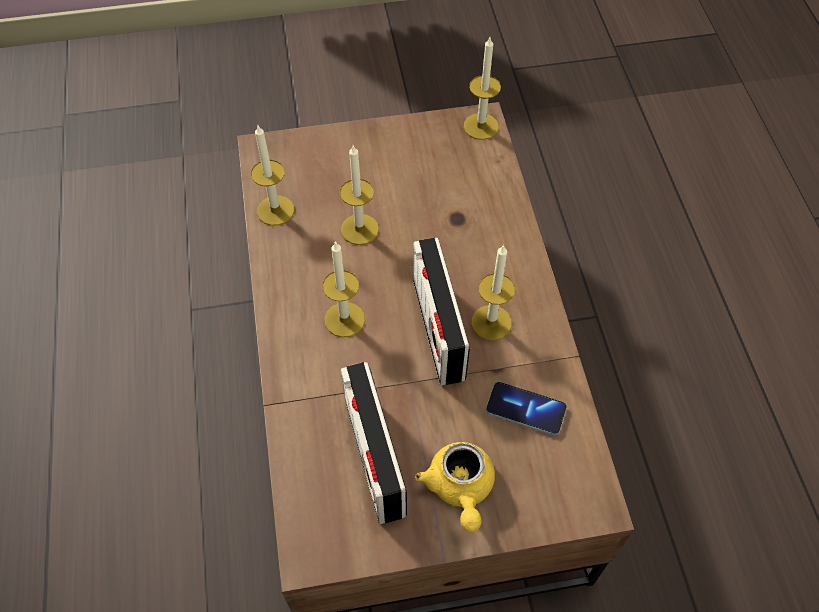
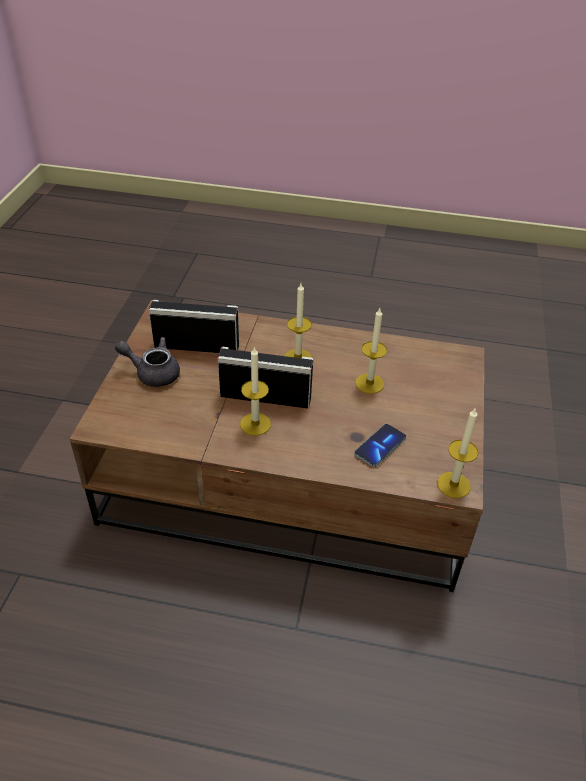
camera: 110 degrees right, 15 degrees down
(275, 210) = (404, 349): candle -> none
(460, 489) = (152, 373): yellow teapot -> grey teapot
(525, 409) = (181, 418): phone -> phone (380, 446)

